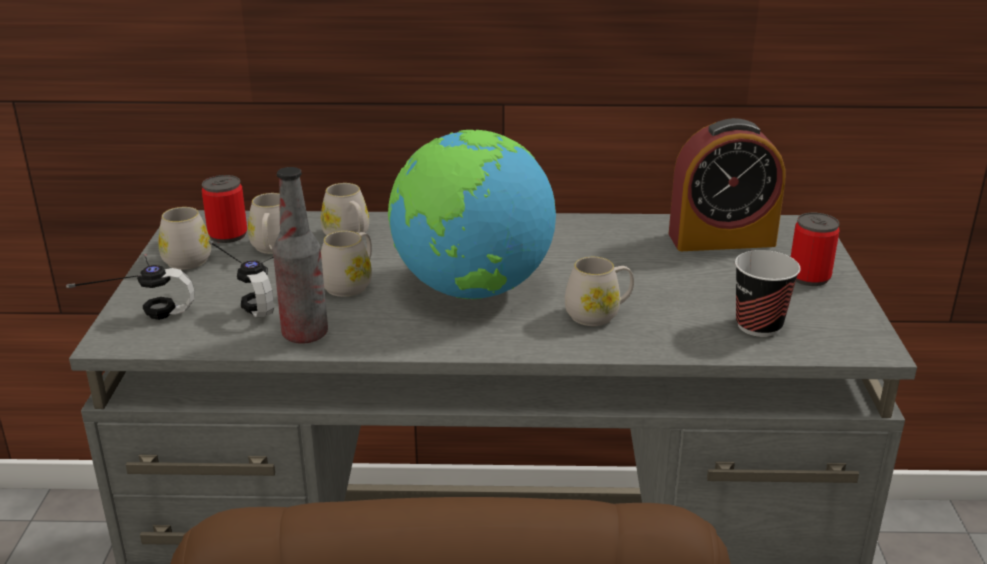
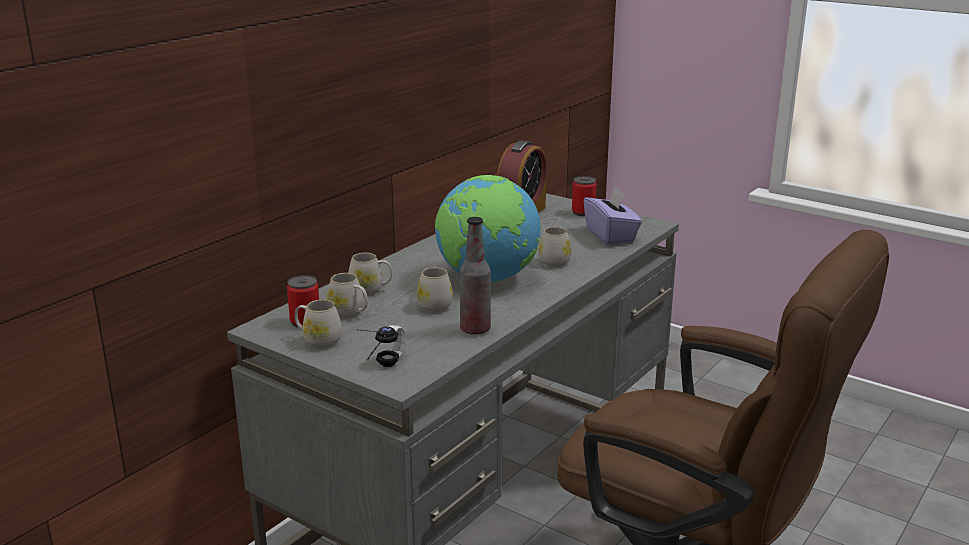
camera: 55 degrees left, 5 degrees down
(259, 299) = (412, 332): headphones -> none
(758, 326) = (611, 235): cup -> purple tissue box

